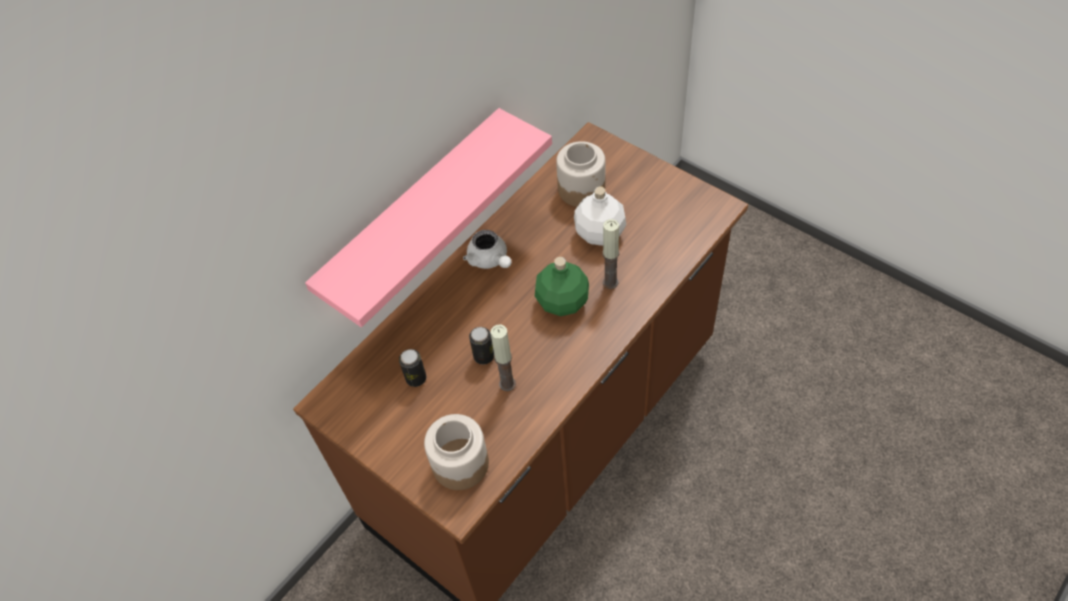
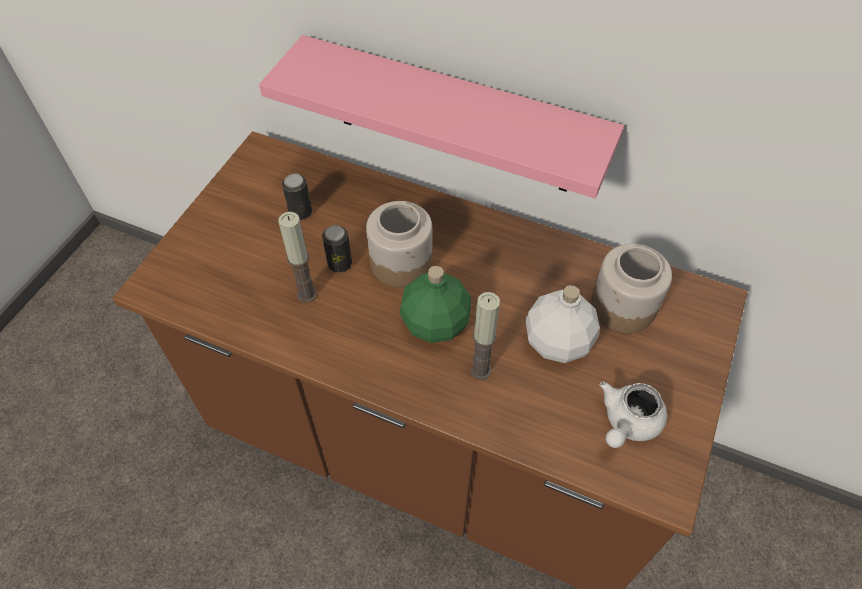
camera: 70 degrees right, 0 degrees up
(460, 463) = (200, 275): jar -> jar (401, 262)
(490, 260) = (475, 238): white teapot -> white teapot (627, 423)

